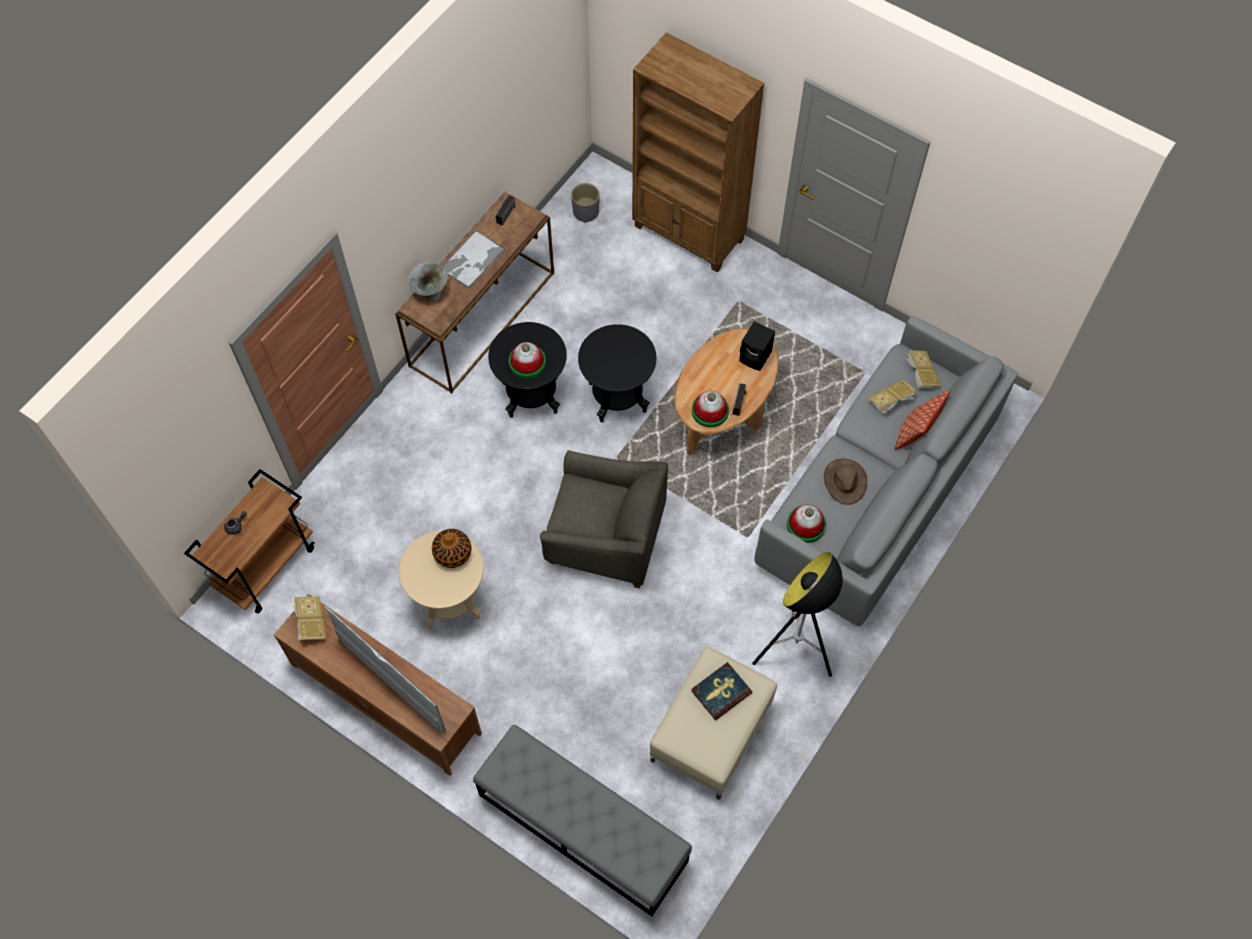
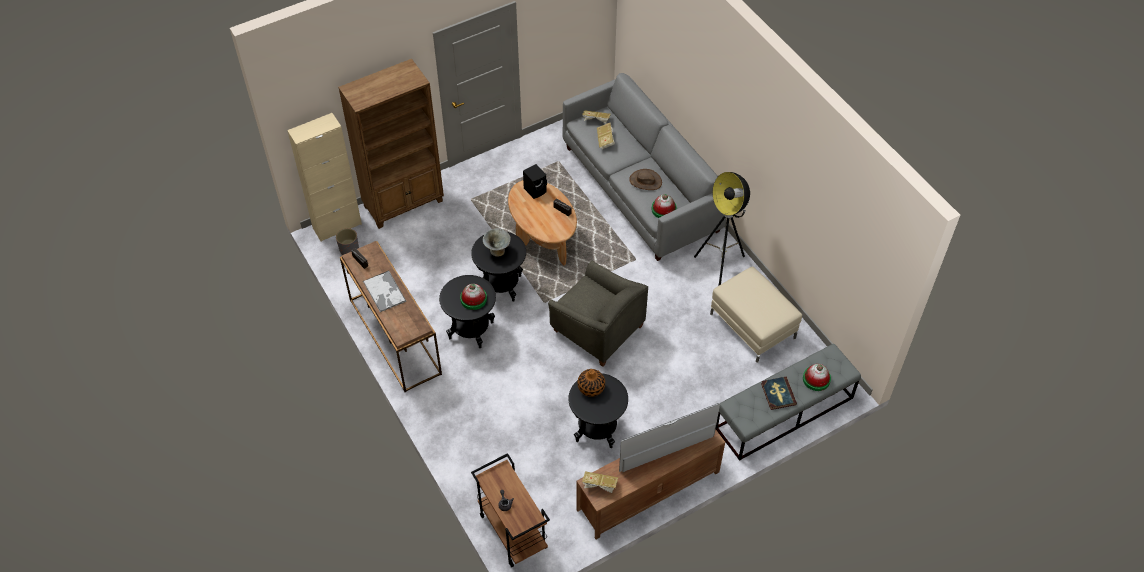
camera: 65 degrees left, 10 degrees down
(431, 293) = (395, 323): grey bowl -> grey bowl (497, 251)
(450, 601) = (597, 429): beige side table -> black side table
(605, 537) = (597, 329): grey armchair -> grey armchair turned 90 degrees clockwise
(614, 182) = (337, 226): none -> beige cabinet
(710, 411) = (559, 226): hat -> hat (816, 379)
(721, 691) = (747, 291): book -> book (778, 394)
(916, 432) = (631, 138): pillow -> none

